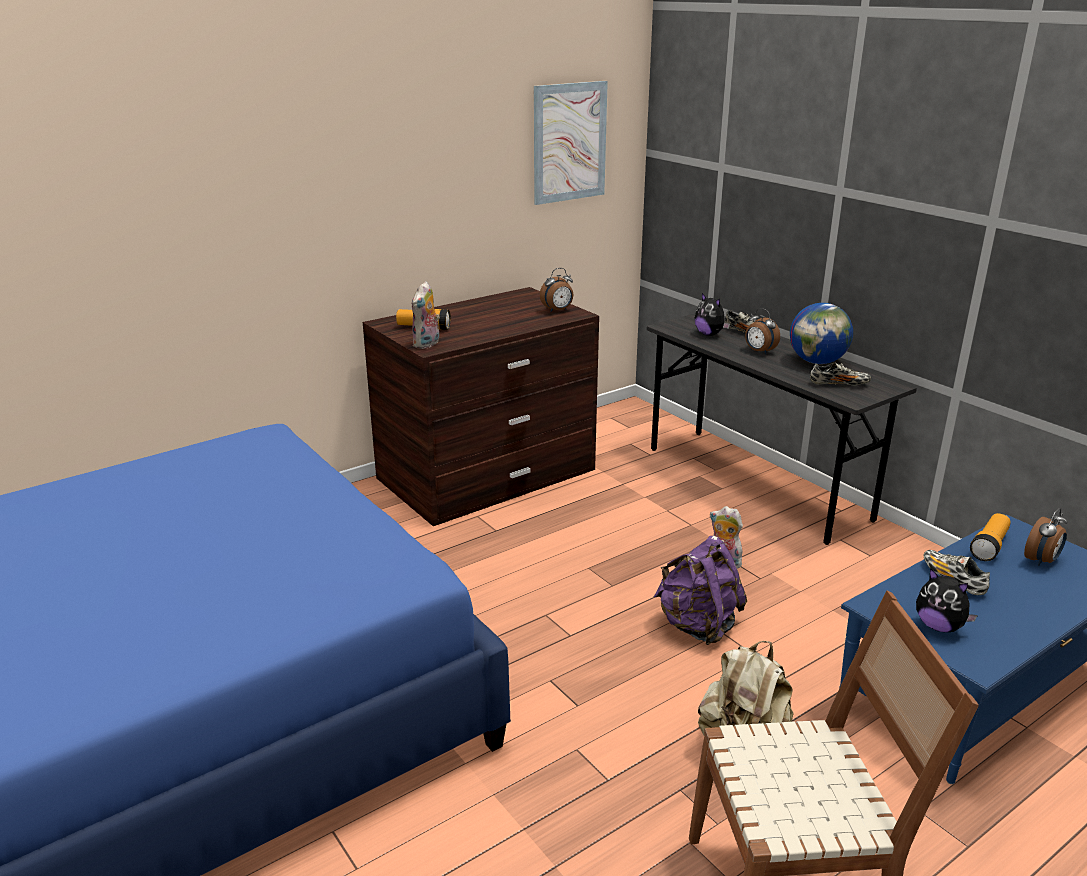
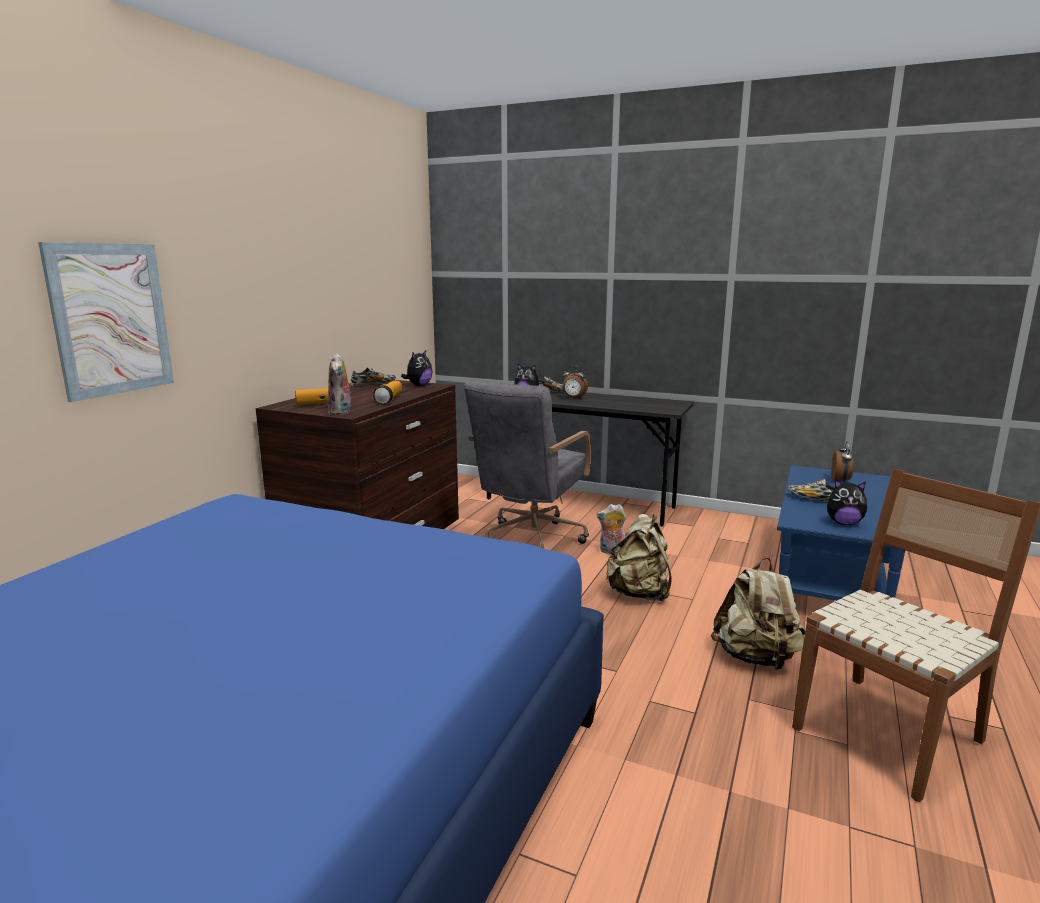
camera: 30 degrees left, 10 degrees down
(557, 310) = (418, 385): alarm clock -> plush toy
(569, 142) = (388, 259): picture -> picture (111, 319)
(644, 522) = (531, 541): none -> grey office chair
(697, 626) = (639, 593): purple backpack -> beige backpack
(817, 362) = (618, 398): globe -> none
(839, 384) = (649, 406): shoe -> shoe (373, 385)
(989, 546) = (806, 480): flashlight -> flashlight (389, 399)

